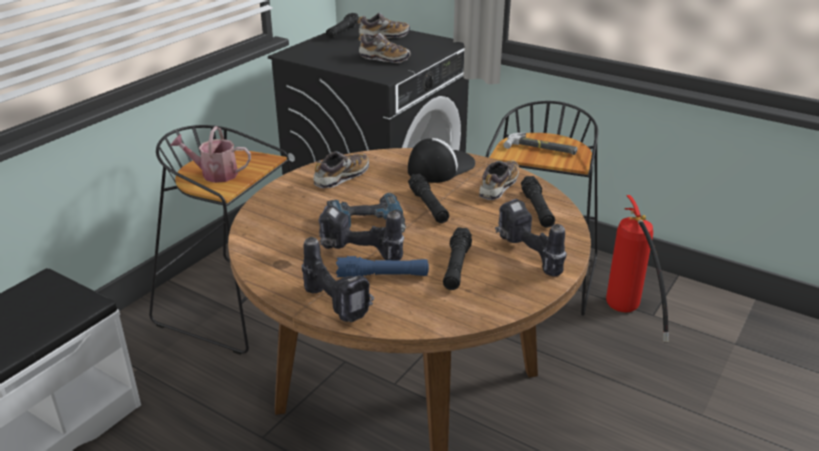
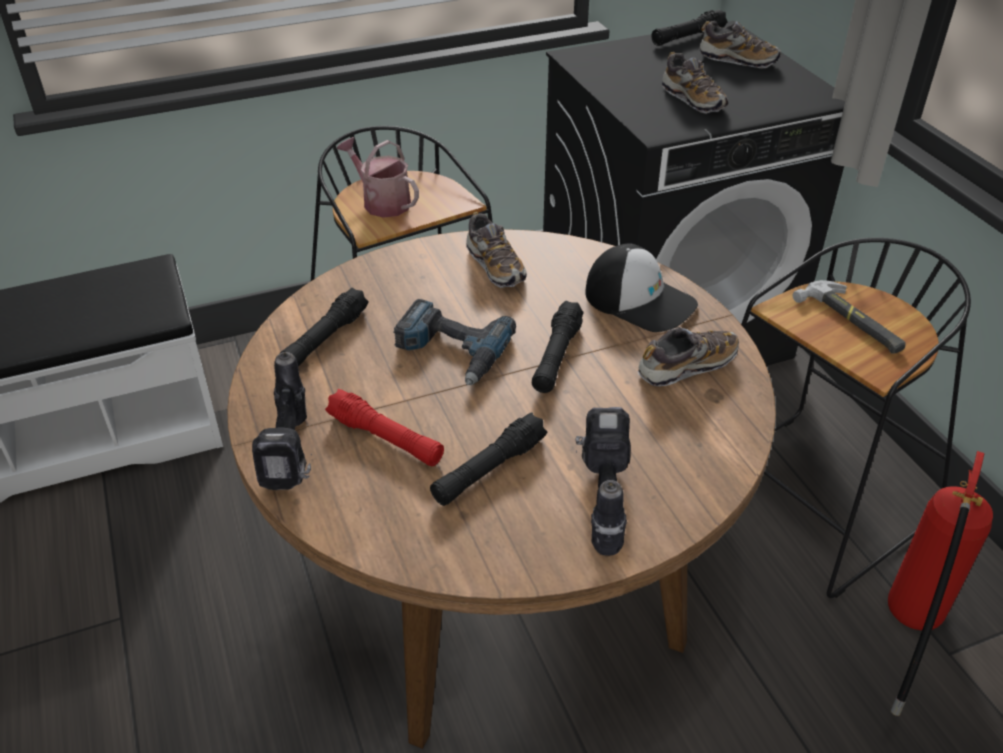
camera: 35 degrees right, 10 degrees up
(341, 178) = (495, 266): shoe -> shoe turned 75 degrees clockwise
(359, 255) = (392, 394): power drill -> none
(383, 276) = (386, 439): blue flashlight -> red flashlight
(440, 167) = (640, 300): cap -> cap turned 45 degrees clockwise
(537, 209) = (702, 429): black flashlight -> black flashlight (325, 340)

